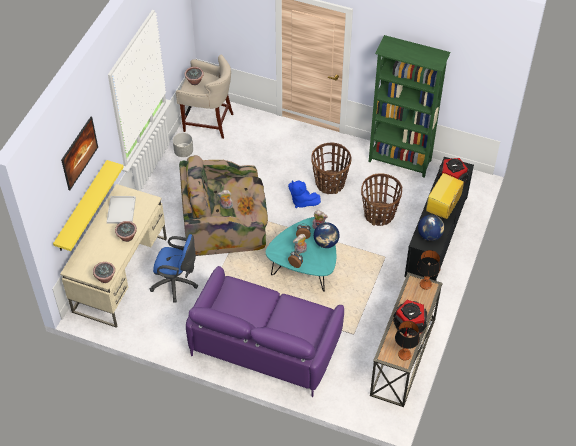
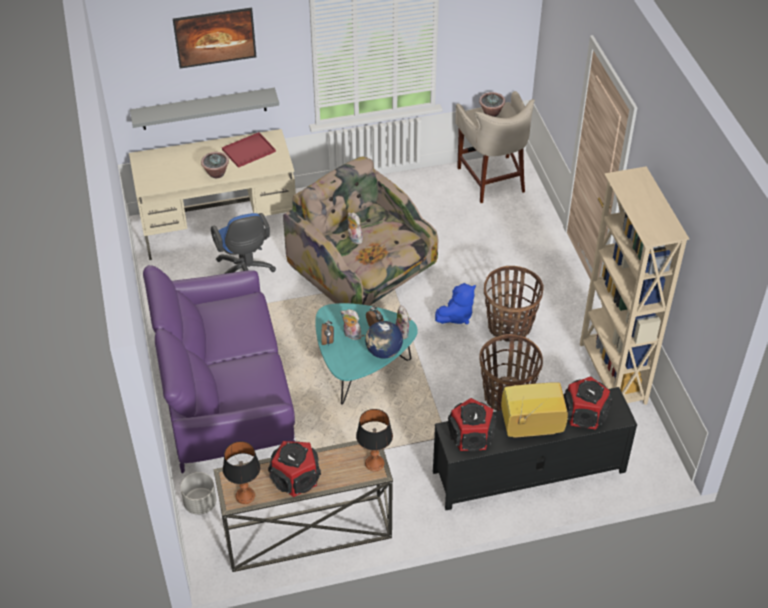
camera: 55 degrees right, 5 degrees down
(82, 207) = (204, 109): yellow shelf -> grey shelf
(105, 278) = (149, 186): potted plant -> none
(121, 209) = (249, 150): white tray -> red tray
(183, 152) = (429, 183): grey planter -> grey planter (200, 503)
(302, 201) = (456, 316): blue plush toy -> blue plush toy turned 135 degrees counterclockwise
(400, 161) = (612, 374): green bookcase -> beige bookcase
(429, 235) = (471, 436): globe -> speaker

